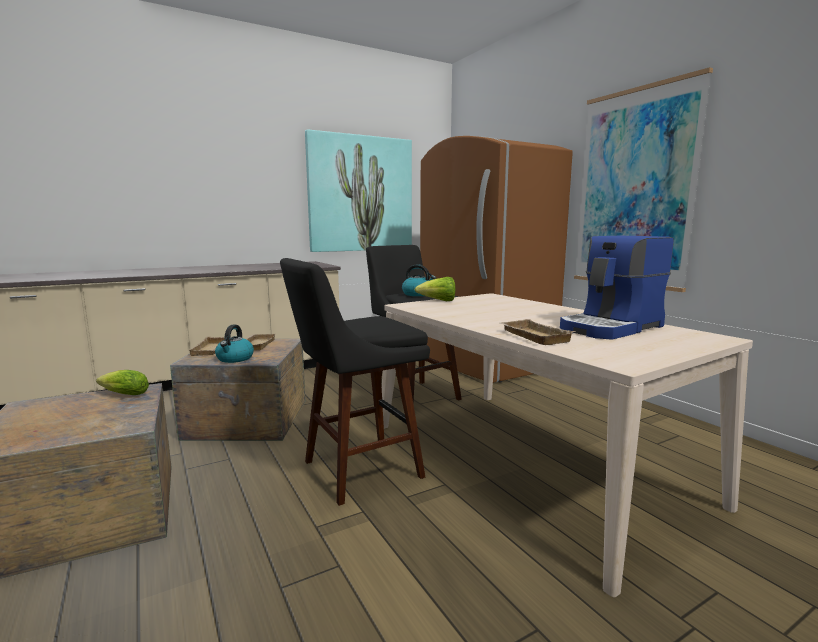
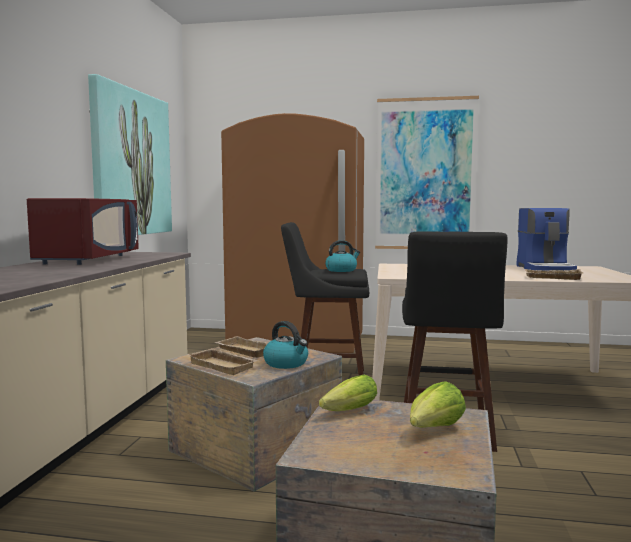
camera: 50 degrees left, 5 degrees down
(258, 265) = (89, 260): none -> red microwave
(438, 301) = (391, 271): lettuce -> lettuce (434, 429)

